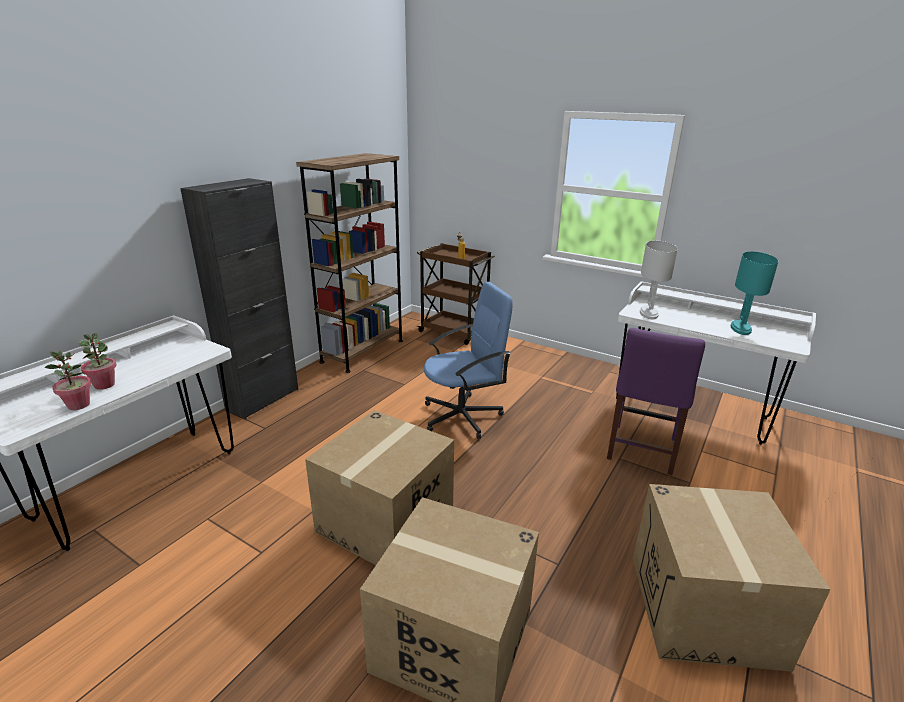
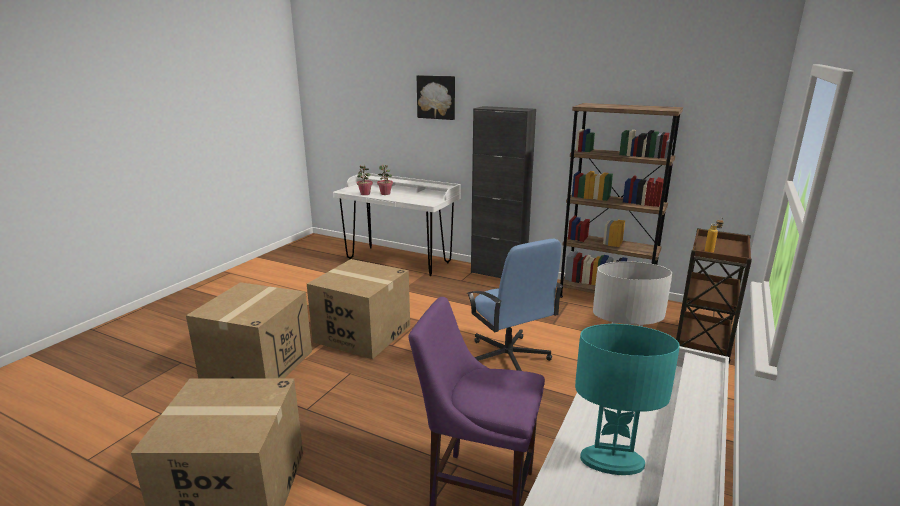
camera: 85 degrees right, 5 degrees down
(89, 189) = (436, 97): none -> picture

